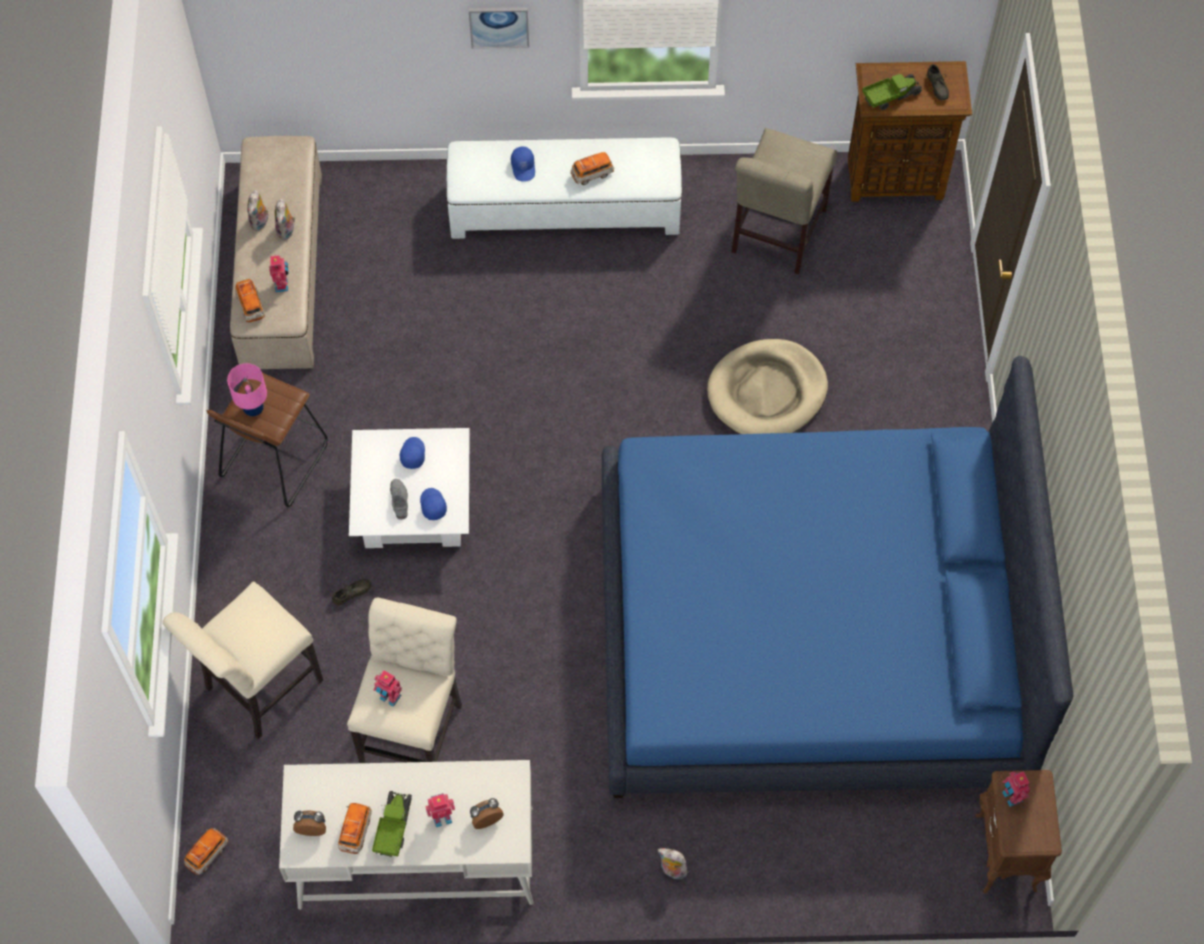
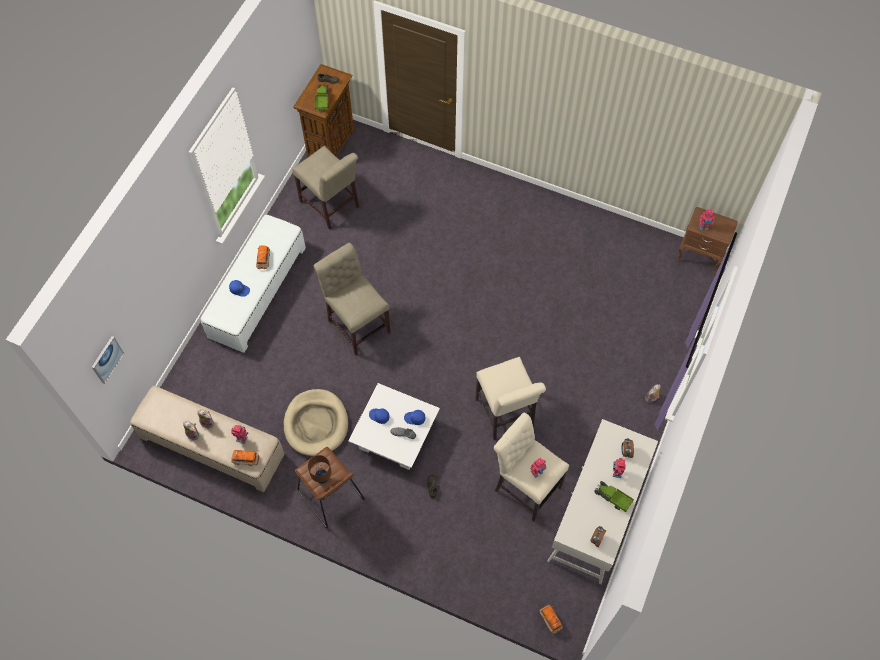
camera: 65 degrees left, 0 degrees up
(254, 409) = (322, 477): pink table lamp -> brown table lamp
(258, 688) = (465, 556): beige stool -> beige stool (505, 415)
(355, 831) = (607, 518): toy car -> none
(499, 26) = (184, 240): picture -> picture (107, 359)
(581, 366) = (357, 323): none -> beige chair
(767, 392) = (417, 248): beige dog bed -> beige dog bed (316, 424)
(810, 632) = (555, 287): blue bed -> none

